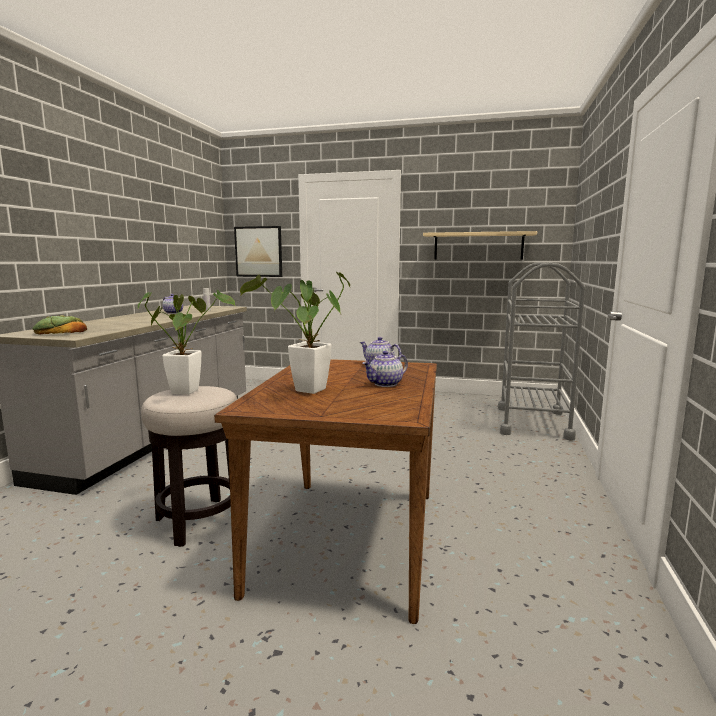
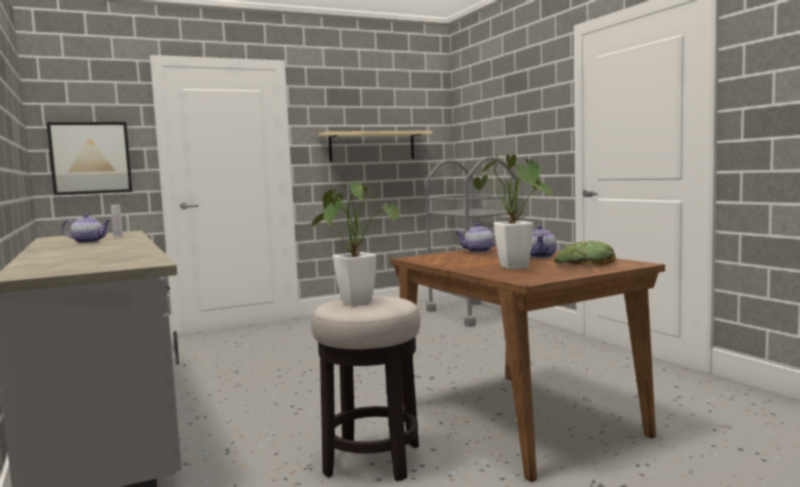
camera: 40 degrees left, 5 degrees down
(60, 332) = (86, 265): bread -> bread (585, 263)

